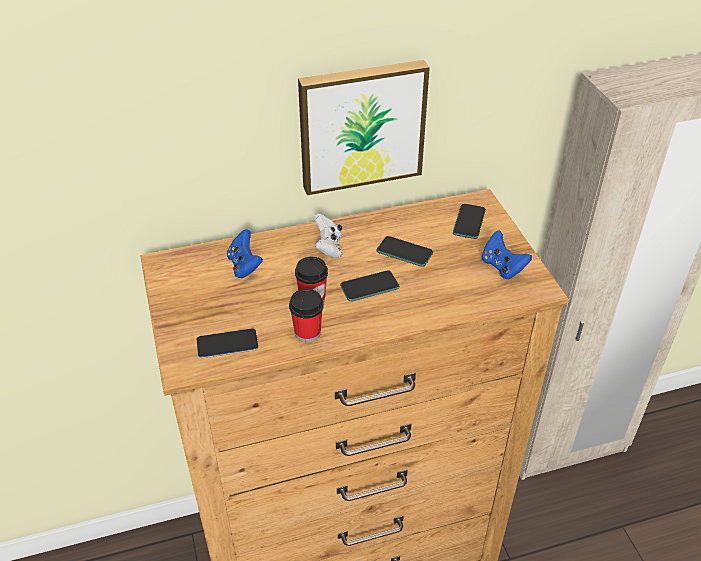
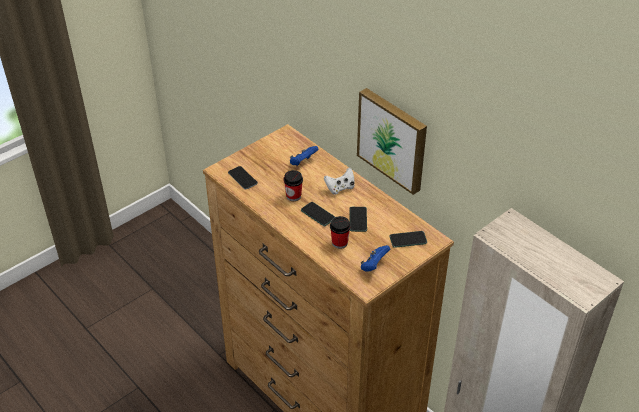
camera: 65 degrees right, 0 degrees up
(307, 332) = (267, 203): cup -> cup (339, 243)

